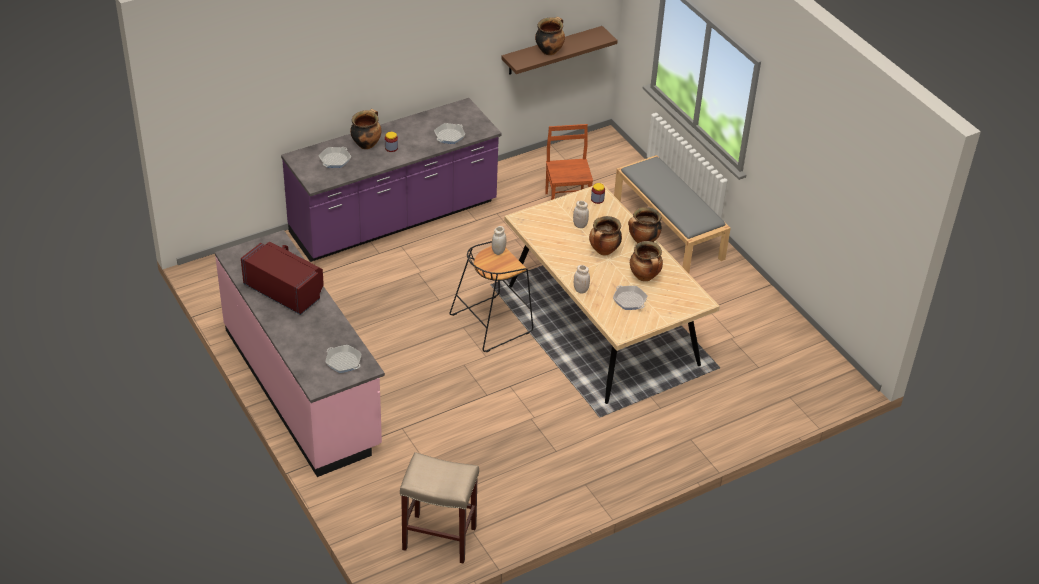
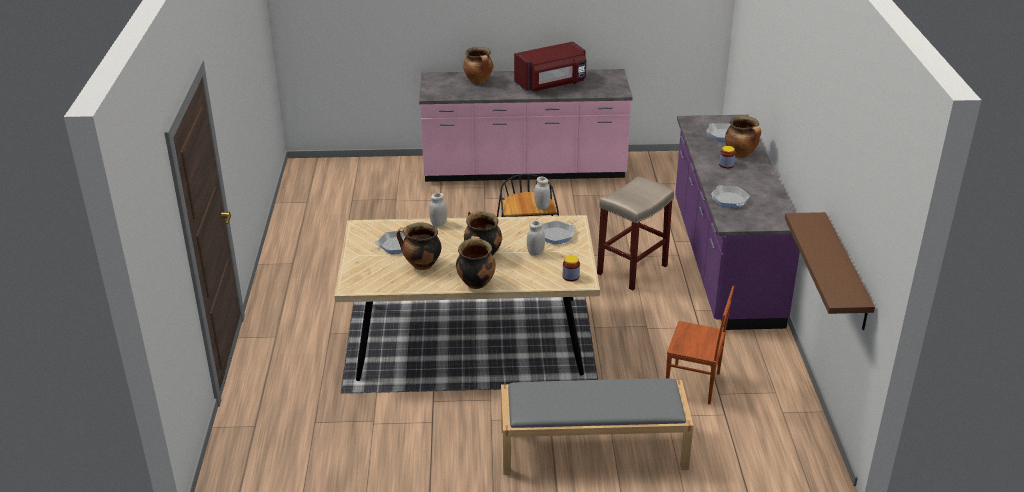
camera: 120 degrees right, 10 degrees down
(343, 361) = (447, 89): frying pan -> frying pan (555, 235)
(438, 538) = (318, 187): beige stool -> beige stool (632, 269)
(549, 50) = (822, 246): cooking pot -> cooking pot (479, 81)

